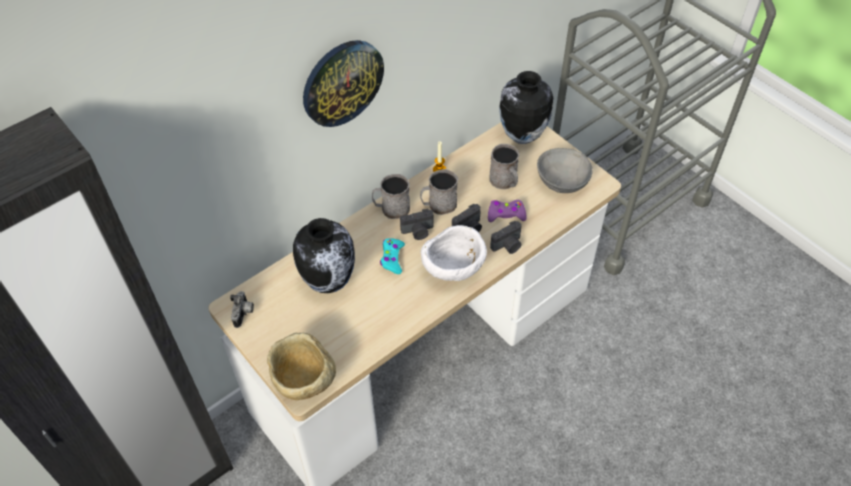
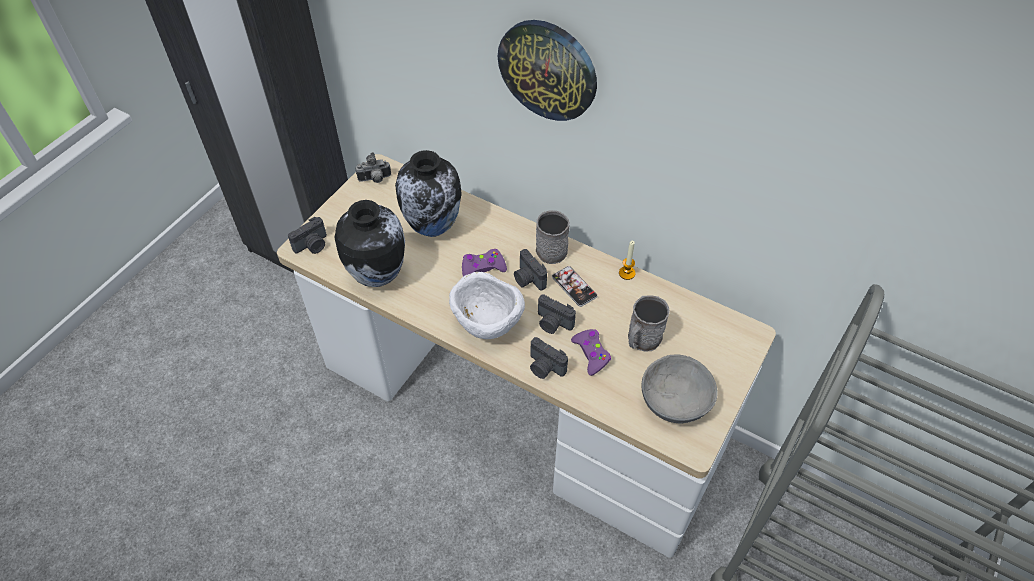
camera: 70 degrees right, 0 degrees up
(304, 382) = (312, 245): beige bowl -> camera
(392, 258) = (482, 268): turquoise game controller -> purple game controller
(438, 205) = (574, 286): grey mug -> phone
(521, 136) = (726, 339): vase -> vase (377, 276)

